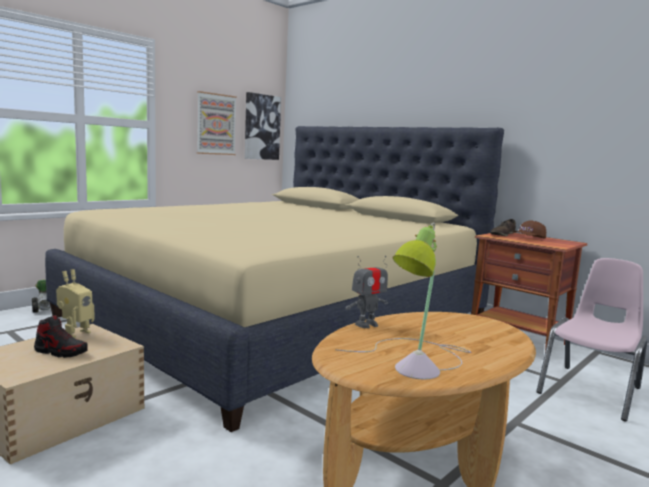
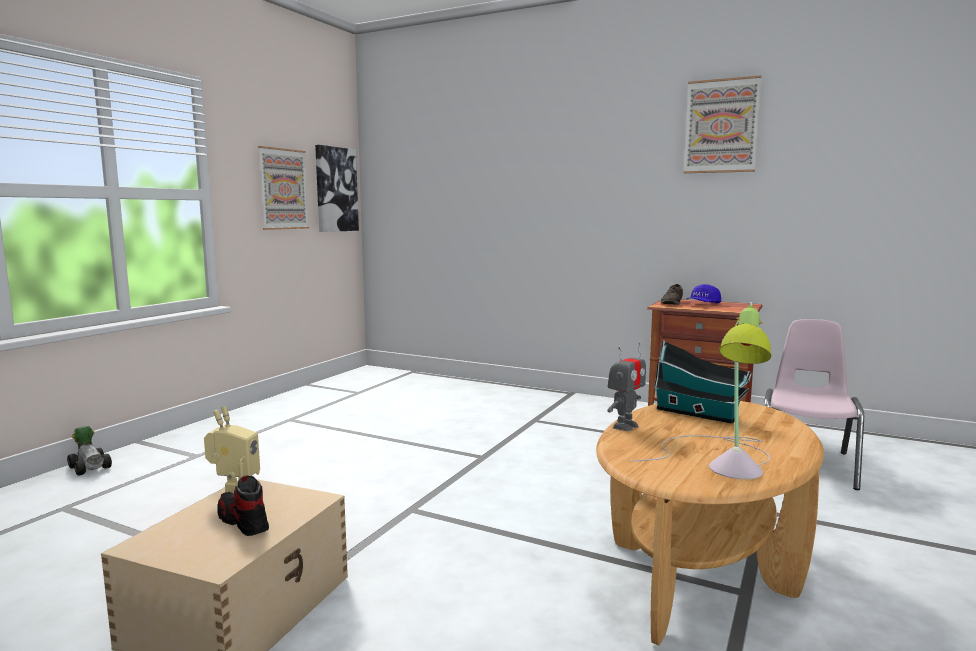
camera: 15 degrees left, 0 degrees up
(61, 352) = (243, 521): shoe -> shoe turned 135 degrees counterclockwise
(278, 318) = (421, 433): beige bed -> none
(443, 324) = (699, 414): none -> toy house
(528, 238) = (703, 304): brown cap -> blue cap
(562, 81) = (721, 126): none -> picture

